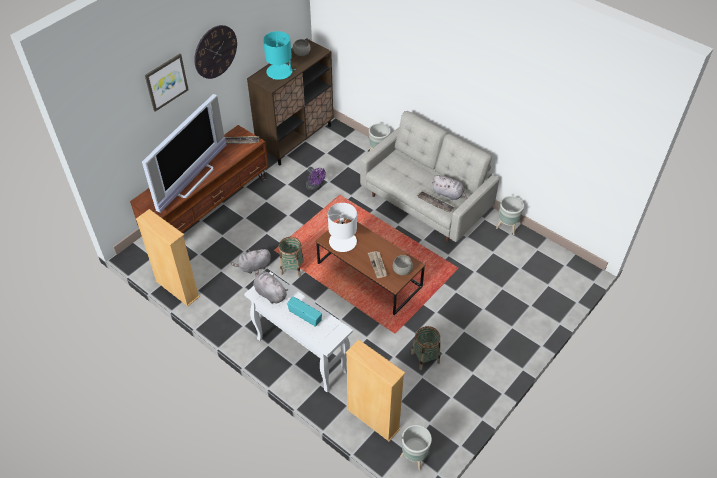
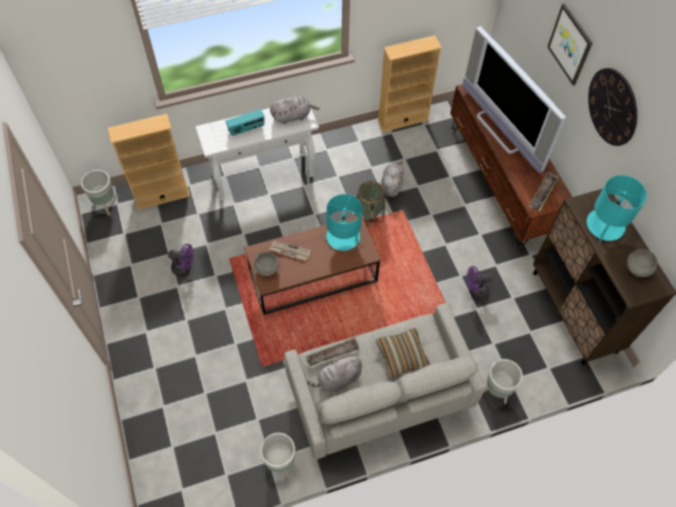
camera: 120 degrees right, 10 degrees up
(342, 241) = (343, 237): white table lamp -> turquoise table lamp
(408, 173) = (402, 356): none -> pillow
(425, 358) = (184, 268): basket -> purple fan

